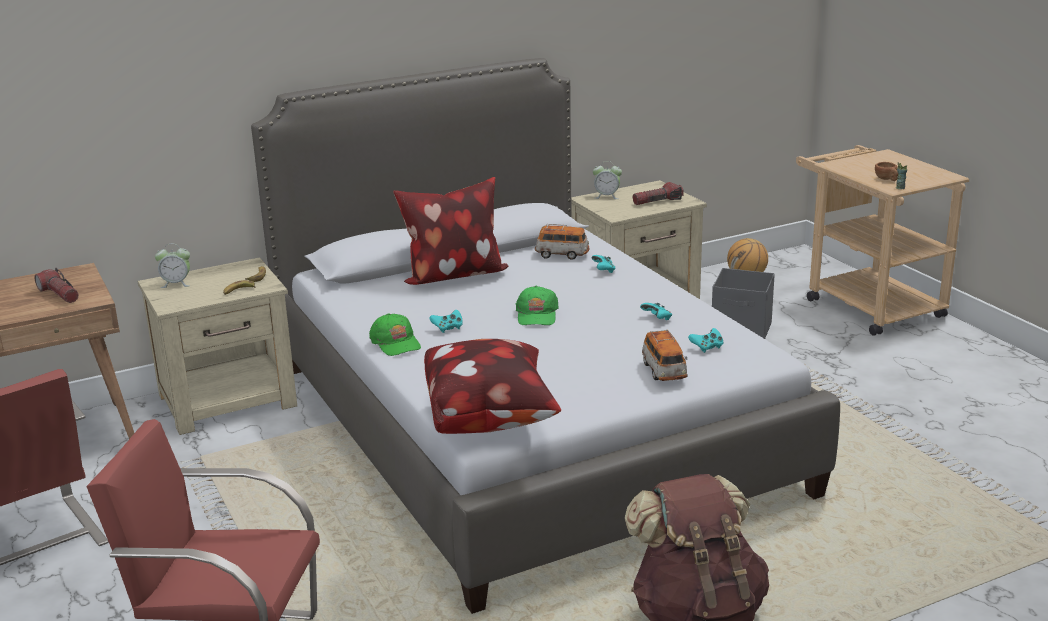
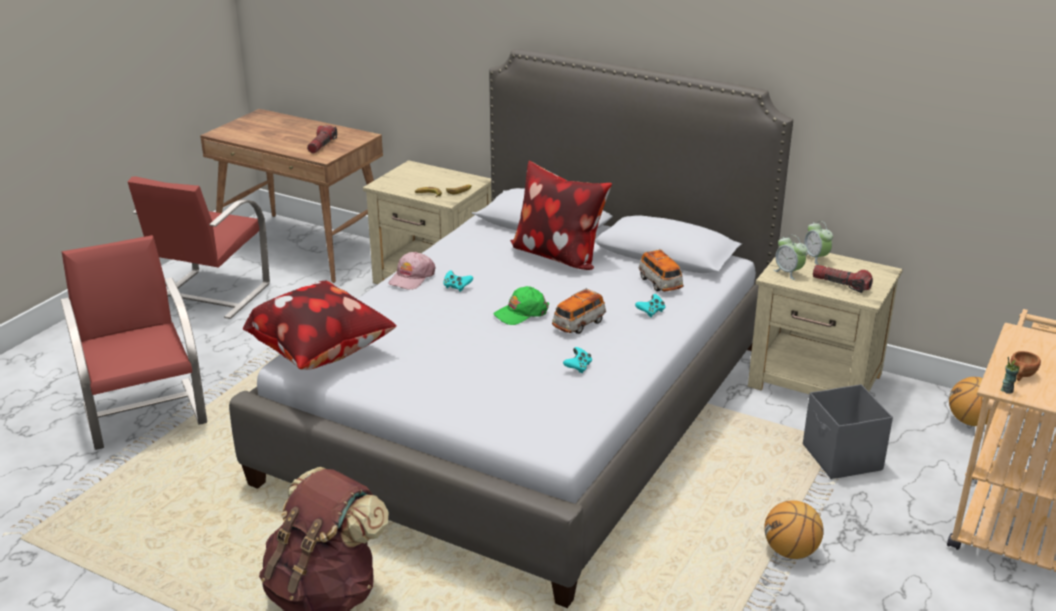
camera: 55 degrees right, 5 degrees up
(176, 284) = (416, 172): alarm clock -> alarm clock (788, 272)
(396, 343) = (411, 278): green cap -> pink cap
(664, 371) = (473, 401): toy car -> toy car (579, 324)
(707, 347) = (545, 408): turquoise game controller -> none
(832, 387) = (790, 552): none -> basketball

